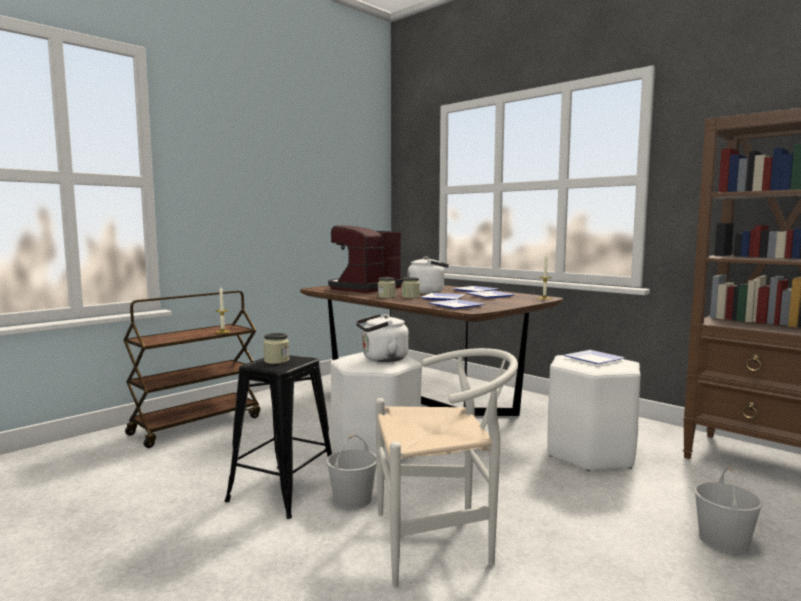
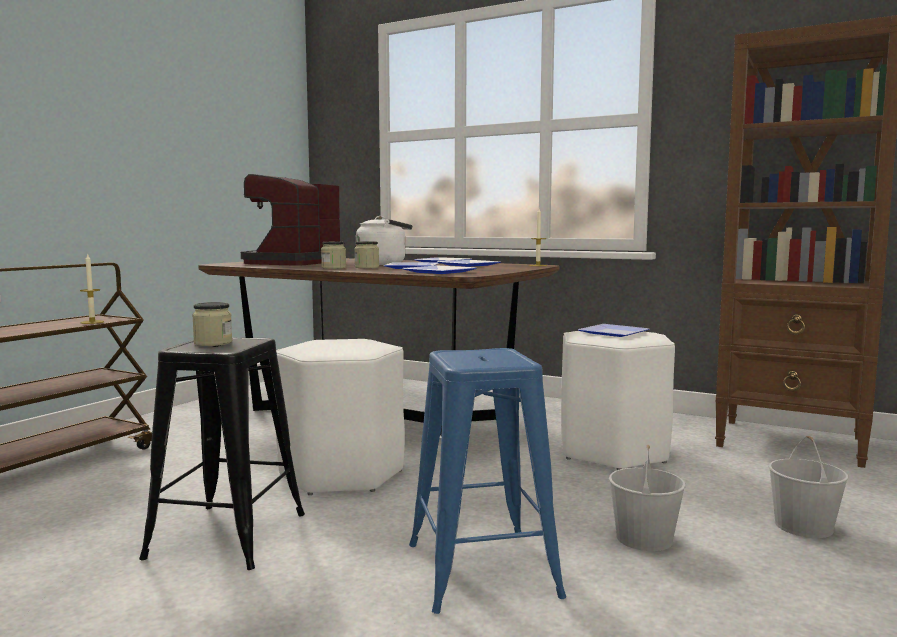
camera: 15 degrees left, 0 degrees up
(352, 499) = (334, 535): white bucket -> white bucket (644, 539)
(382, 359) = (348, 345): white kettle -> none
(443, 541) = (482, 569): white chair -> blue stool

